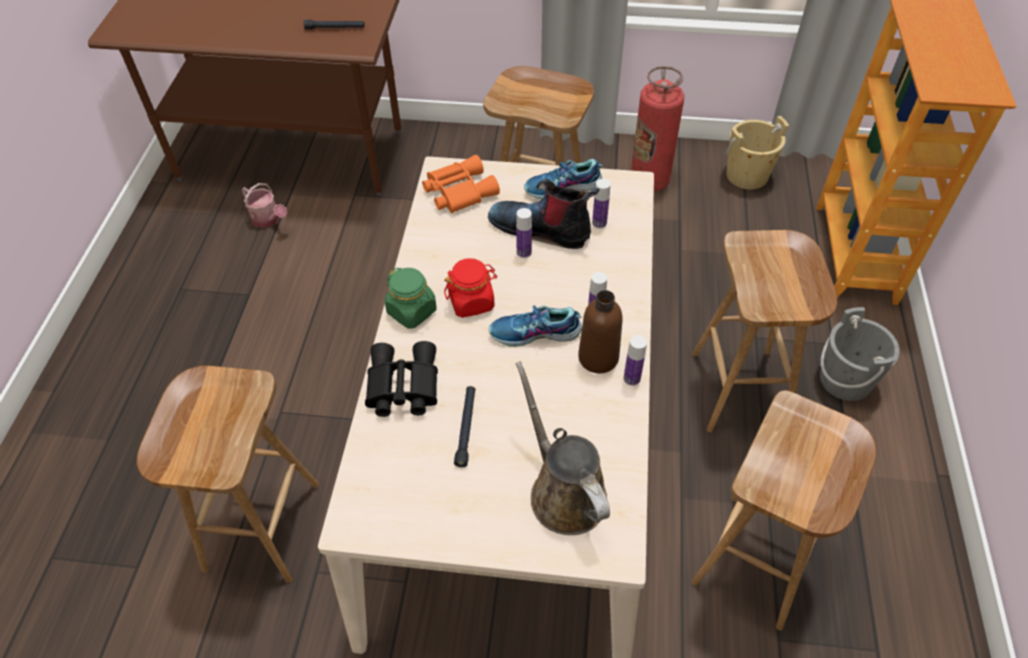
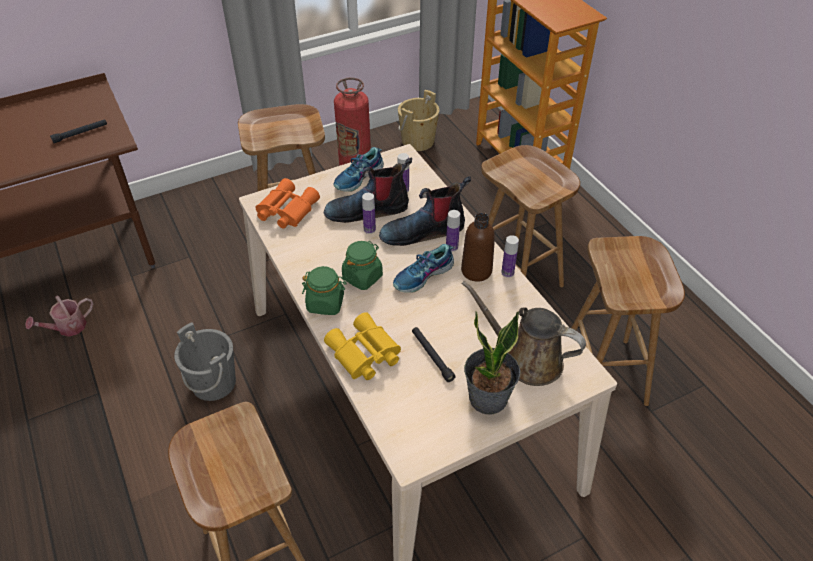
camera: 35 degrees left, 5 degrees down
(268, 219) = (67, 328): watering can -> watering can turned 135 degrees clockwise
(401, 387) = (363, 354): black binoculars -> yellow binoculars
(472, 302) = (362, 277): red jar -> green jar
(483, 510) = (488, 399): none -> potted plant
(579, 282) = (423, 231): none -> boot
(845, 380) = (572, 240): grey bucket -> grey bucket (213, 382)

